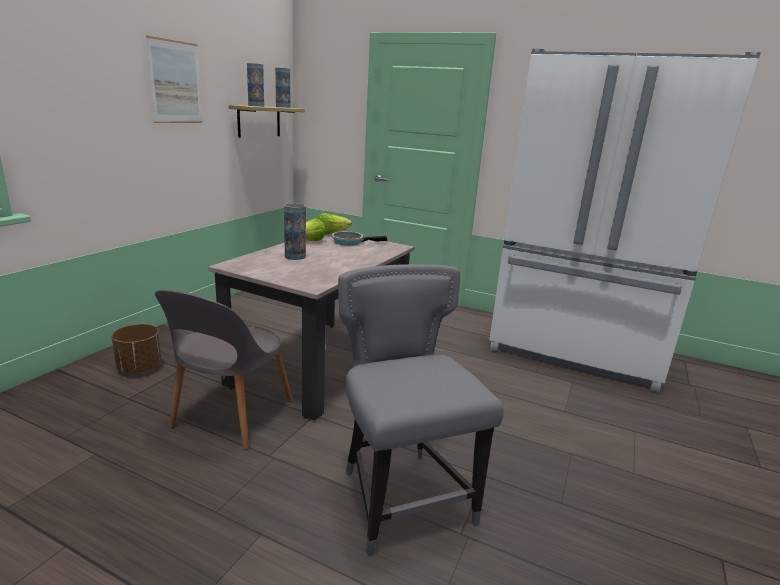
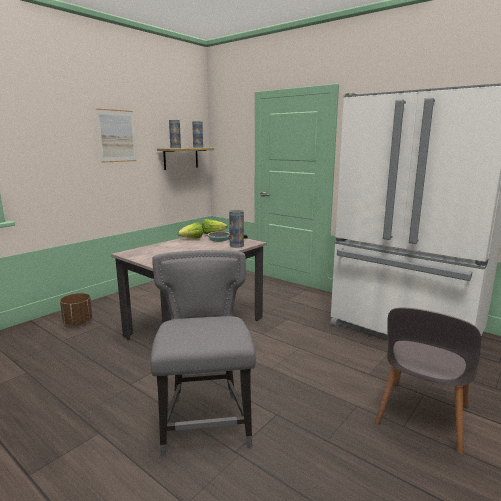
camera: 15 degrees right, 5 degrees down
(230, 416) = (118, 357): grey chair -> grey chair (422, 417)
(295, 256) = (173, 248): vase -> vase (236, 245)

